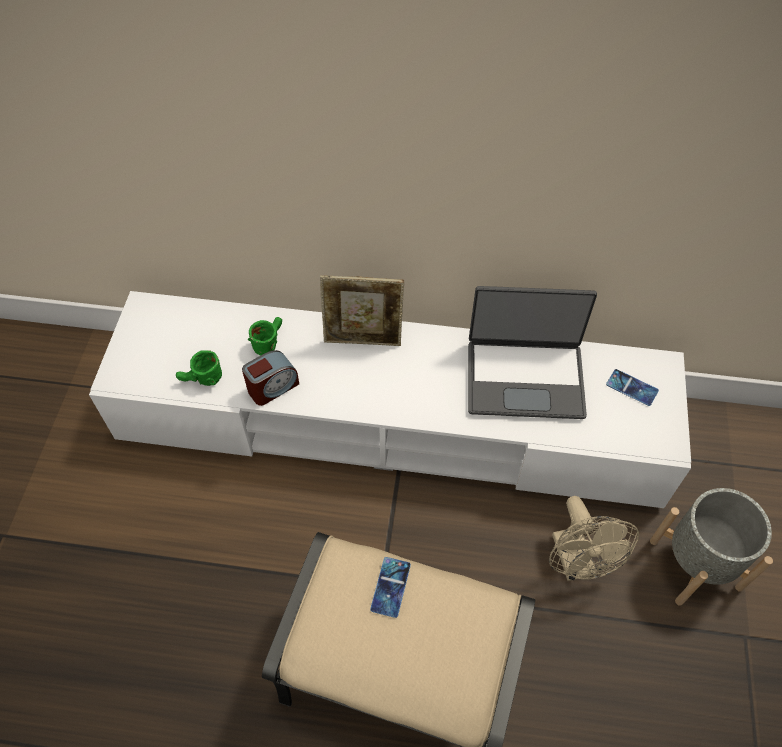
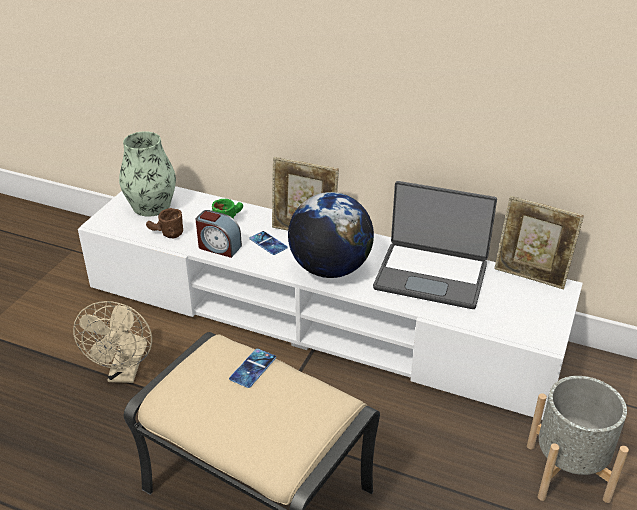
camera: 15 degrees right, 20 degrees down
(166, 337) = (151, 206): none -> vase
(201, 380) = (165, 234): green mug -> brown mug
(273, 387) = (219, 247): alarm clock -> alarm clock turned 45 degrees clockwise
(411, 393) = (330, 269): none -> globe
(577, 563) = (450, 448): beige fan -> beige fan (125, 373)
(628, 357) = (530, 277): none -> picture frame
(632, 387) = (526, 297): phone -> phone (268, 243)

